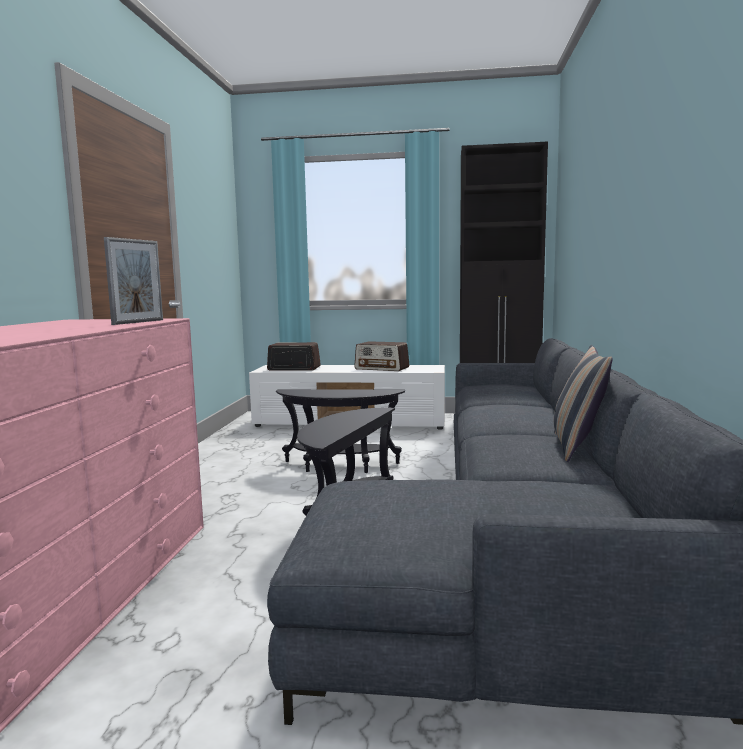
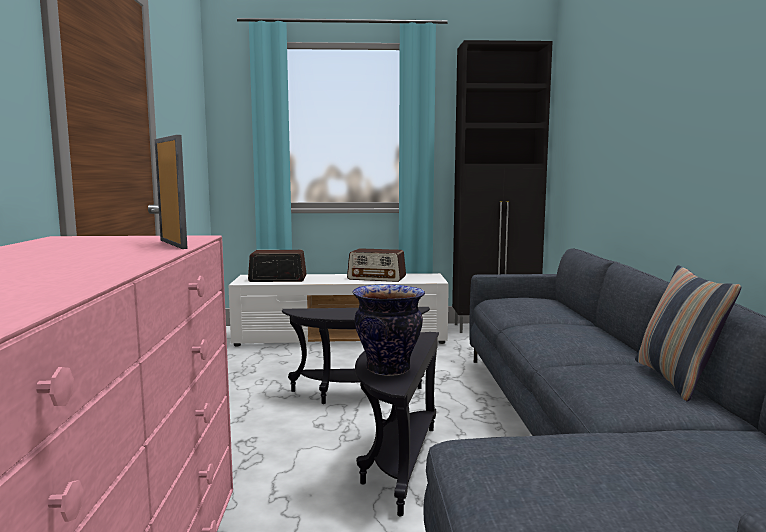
camera: 10 degrees left, 0 degrees up
(138, 322) = (173, 244): picture frame -> picture frame turned 45 degrees counterclockwise
(326, 431) = (389, 369): none -> vase

